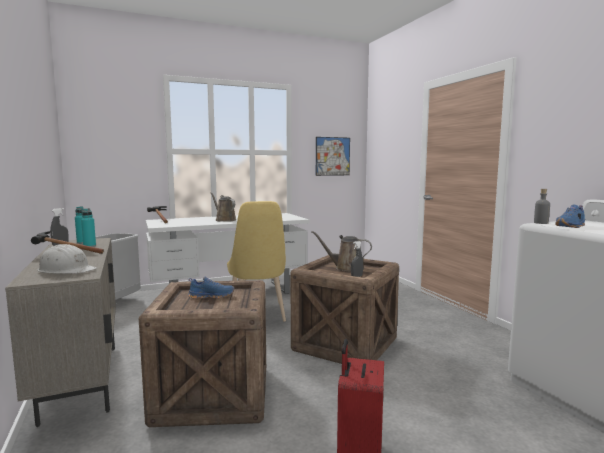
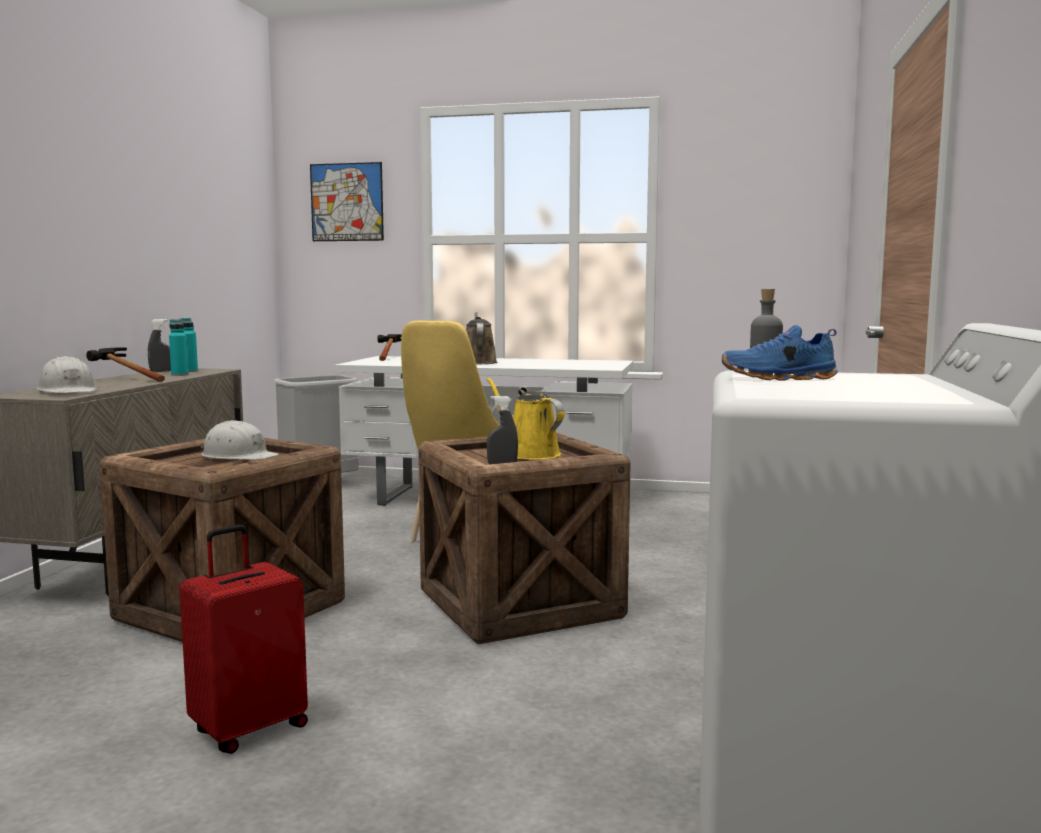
camera: 35 degrees right, 0 degrees up
(211, 296) = (238, 456): blue shoe -> white hard hat
(332, 156) = (755, 243): picture -> picture (347, 202)
(346, 268) = (528, 454): brown watering can -> yellow watering can

